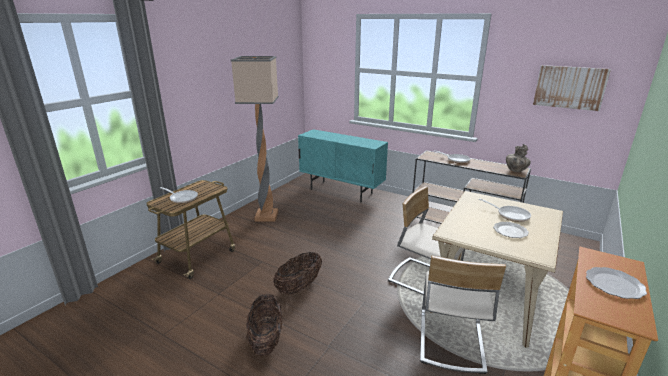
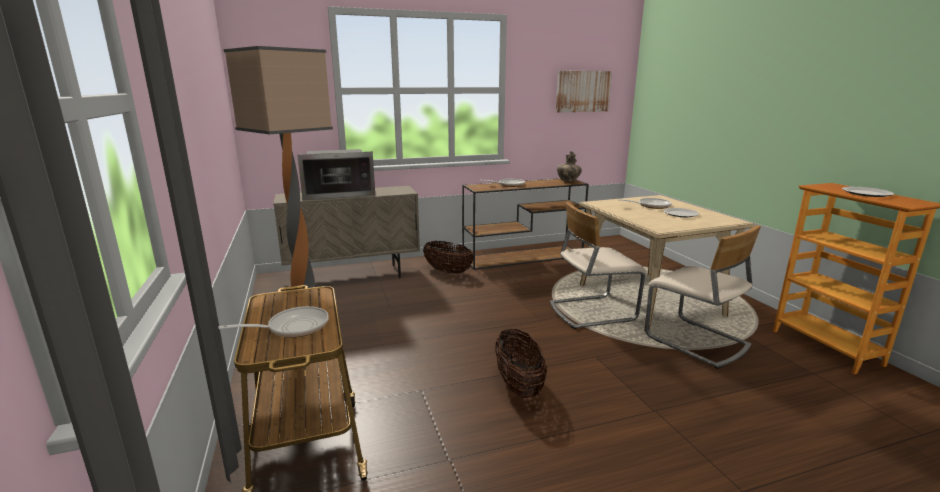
camera: 50 degrees left, 5 degrees down
(266, 340) = (605, 454): basket -> basket (447, 271)
(337, 137) = (338, 194): none -> microwave
(341, 191) = (354, 276): turquoise cabinet -> beige cabinet

